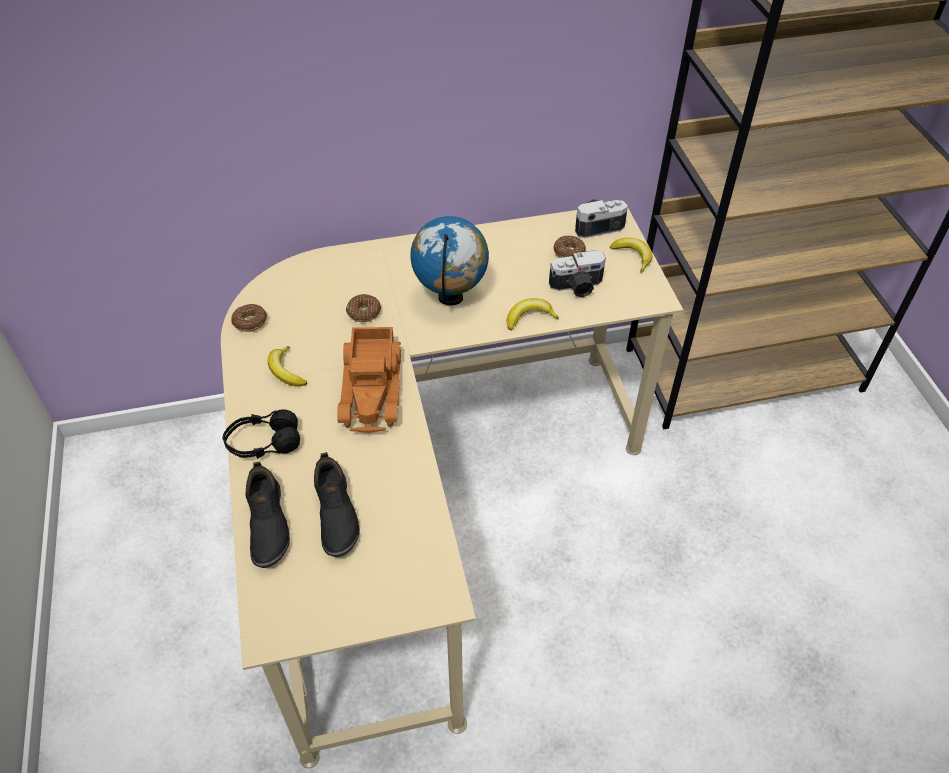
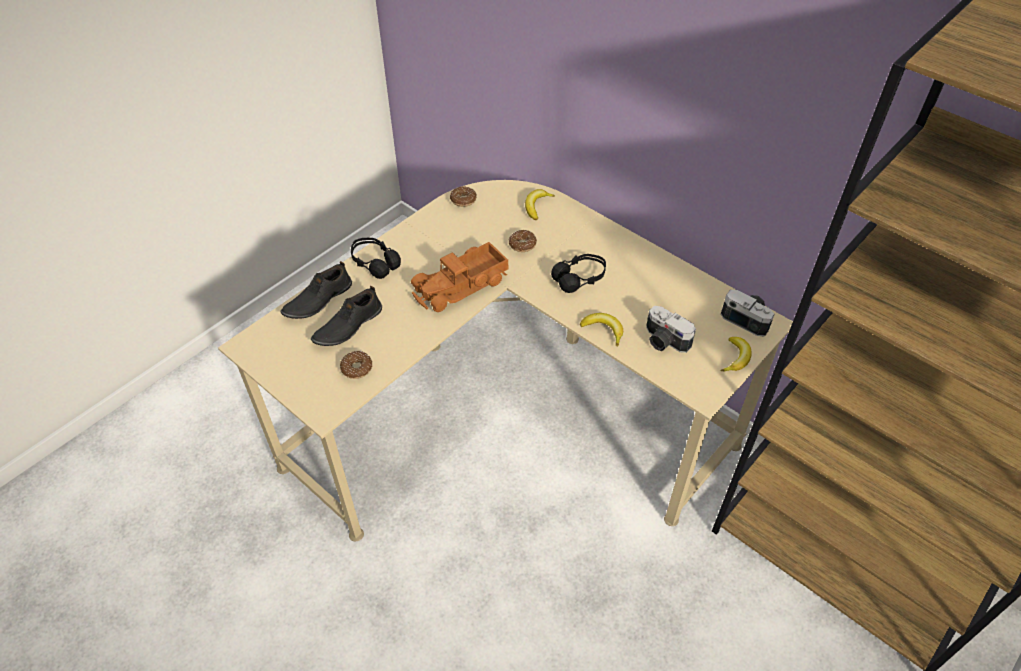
camera: 55 degrees right, 0 degrees up
(286, 371) = (438, 239): banana -> banana (536, 206)
(451, 298) = (579, 279): globe -> black headphones
(569, 252) = (696, 317): donut -> donut (356, 368)

